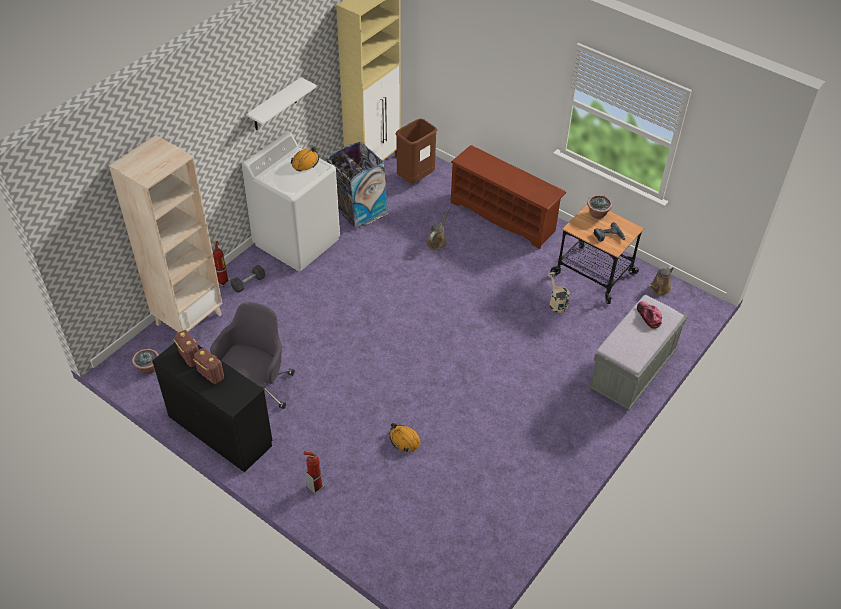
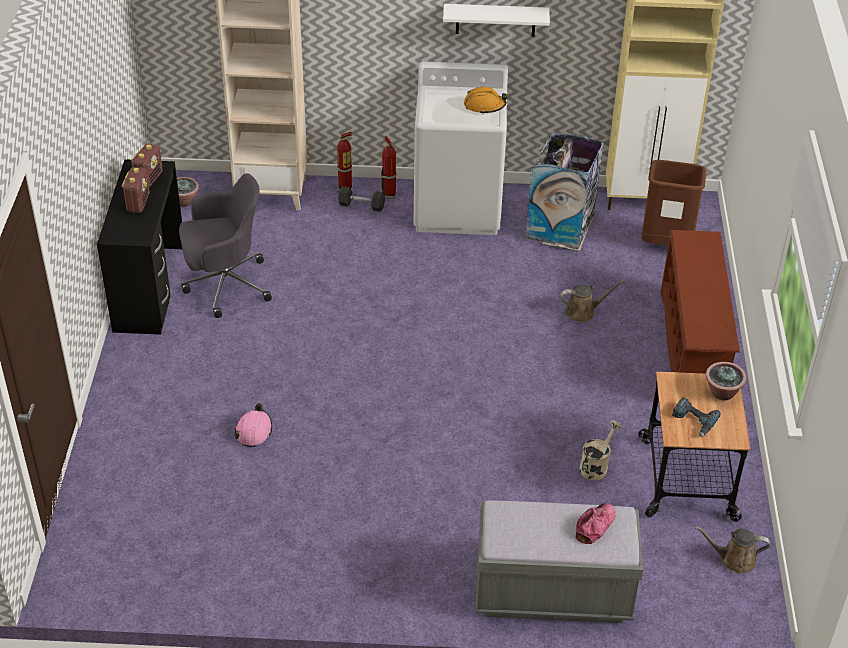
camera: 55 degrees right, 5 degrees down
(315, 486) = (135, 392): fire extinguisher -> fire extinguisher (389, 194)
(404, 440) = (254, 431): orange hard hat -> pink hard hat

